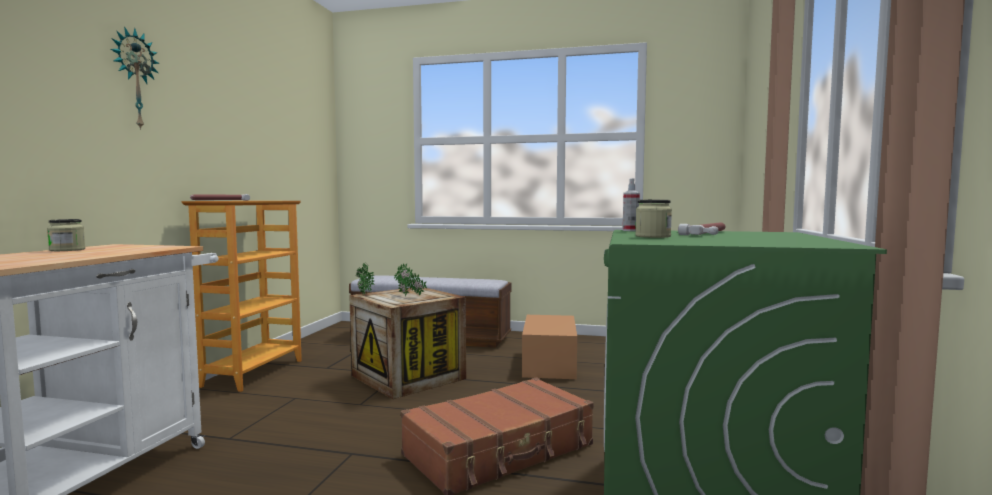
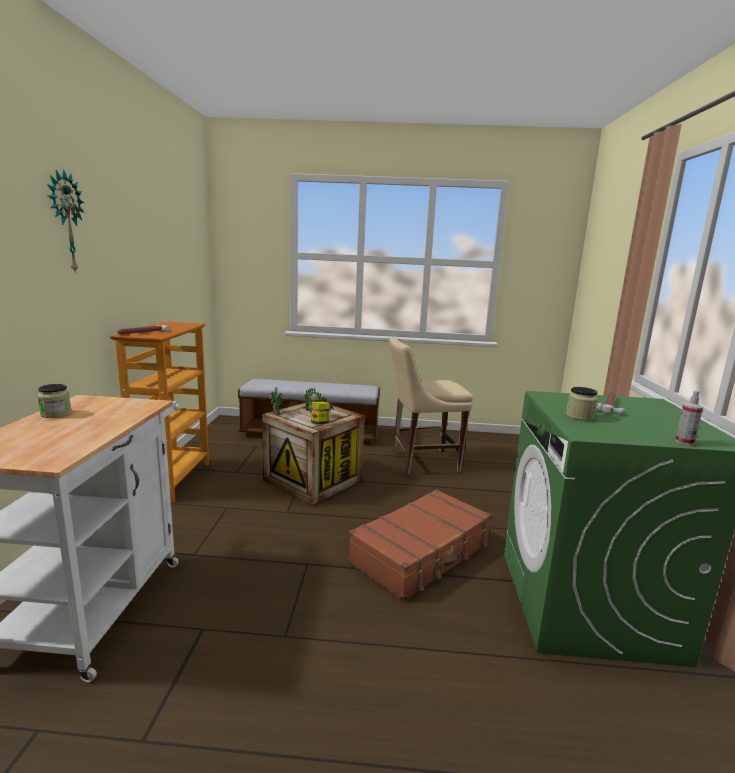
camera: 10 degrees left, 10 degrees up
(407, 301) = (320, 423): none -> jar
(549, 364) = (421, 462): cardboard box -> beige chair
(630, 230) = (543, 395): spray bottle -> spray bottle (684, 442)

